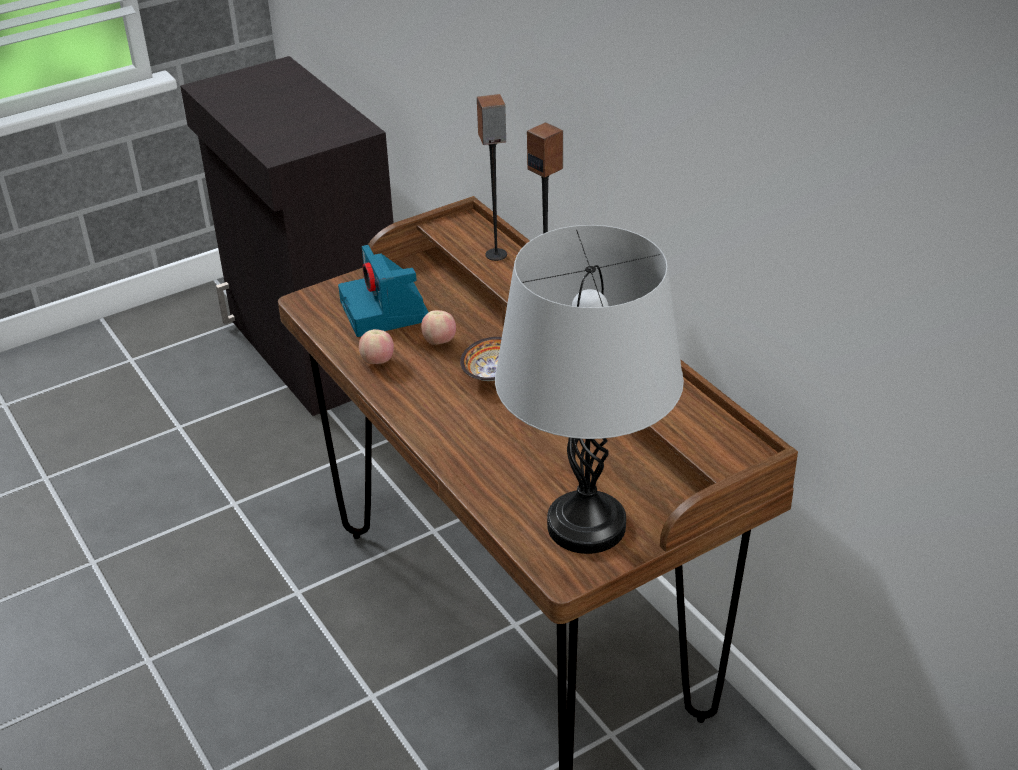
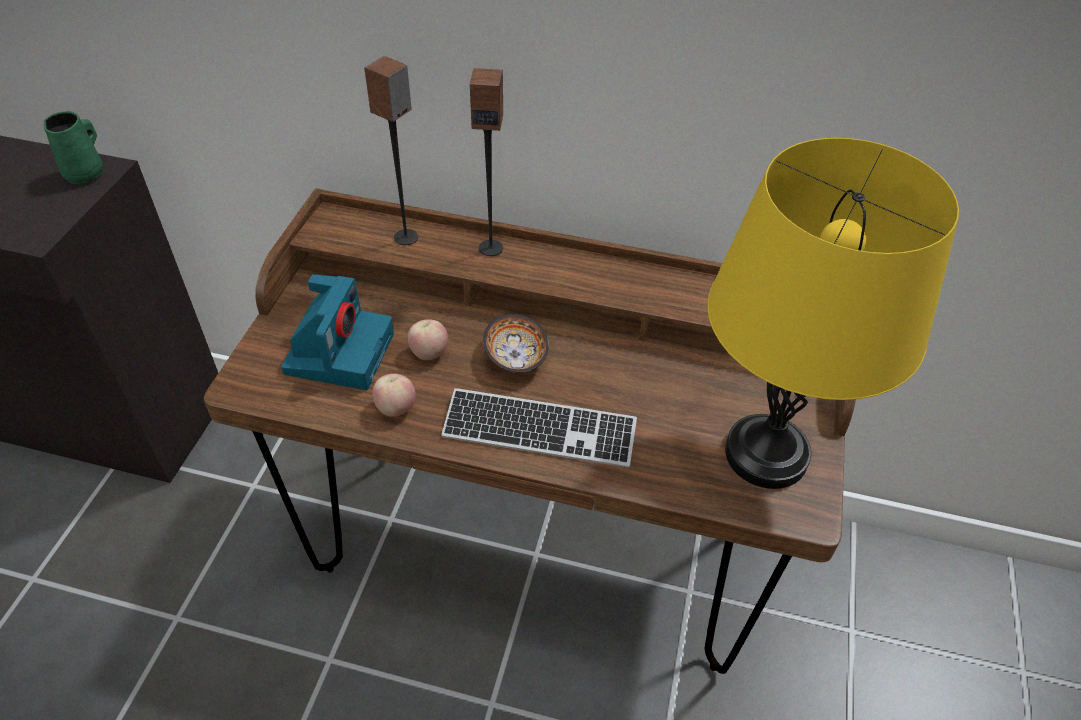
camera: 45 degrees left, 10 degrees up
(347, 128) = (86, 173): none -> green mug
(386, 312) = (339, 351): camera -> camera turned 105 degrees counterclockwise
(449, 423) = (539, 431): none -> keyboard
(586, 525) = (766, 454): grey table lamp -> yellow table lamp

